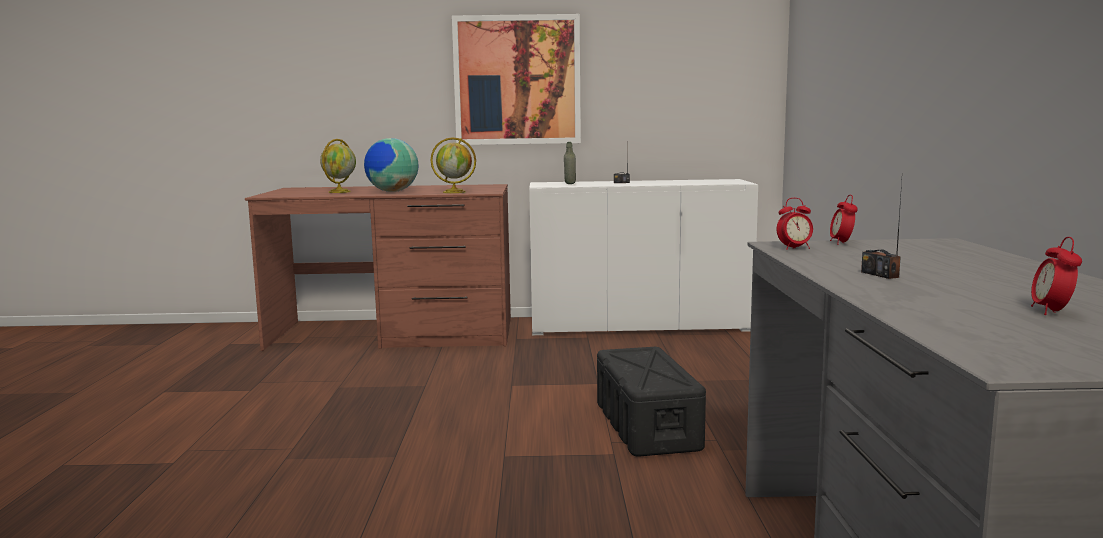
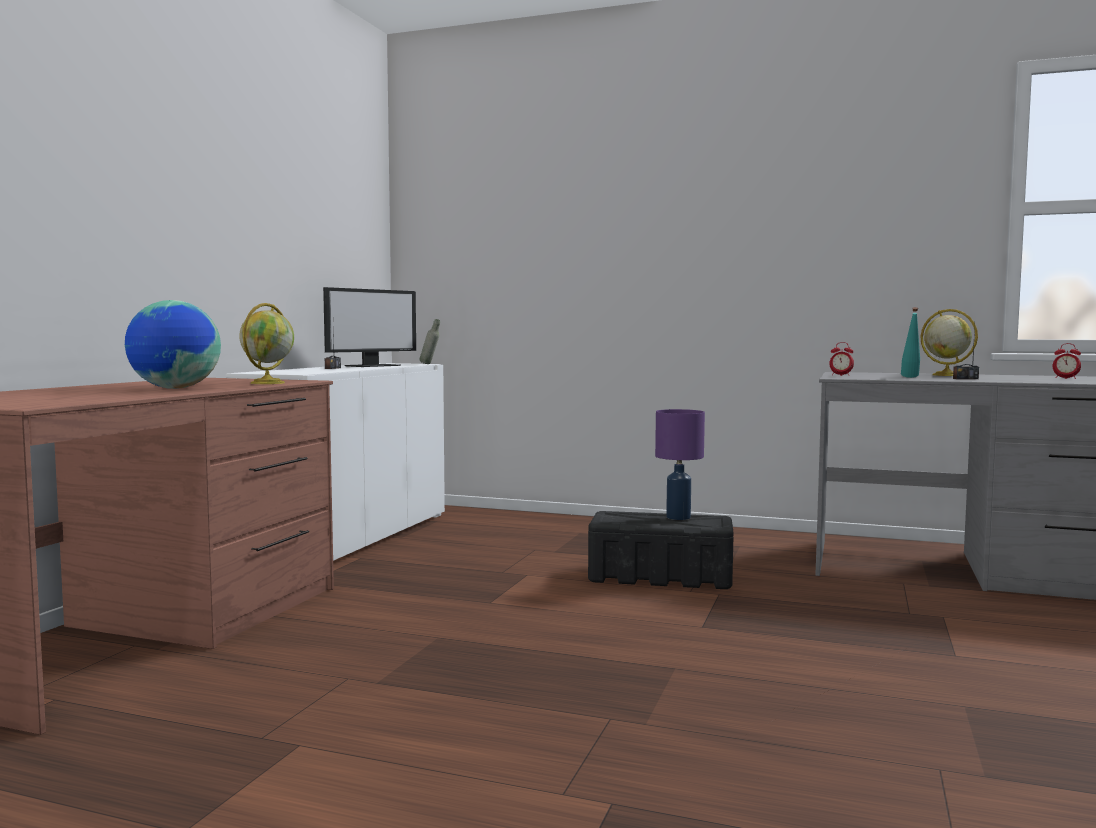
camera: 70 degrees left, 5 degrees down
(340, 192) = (93, 394): globe -> globe (945, 375)
(517, 80) = (200, 229): picture -> none
(570, 184) = (305, 371): grey bottle -> grey bottle (430, 364)
(663, 371) = (679, 517): none -> purple table lamp
(679, 182) = (372, 365): none -> monitor
(794, 248) = (860, 378): alarm clock -> none
(854, 259) = (910, 377): none -> turquoise bottle

